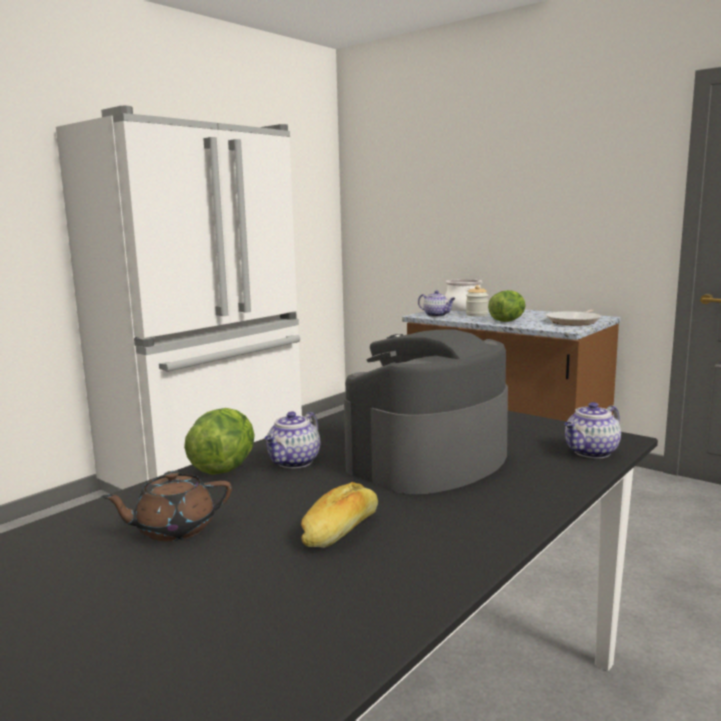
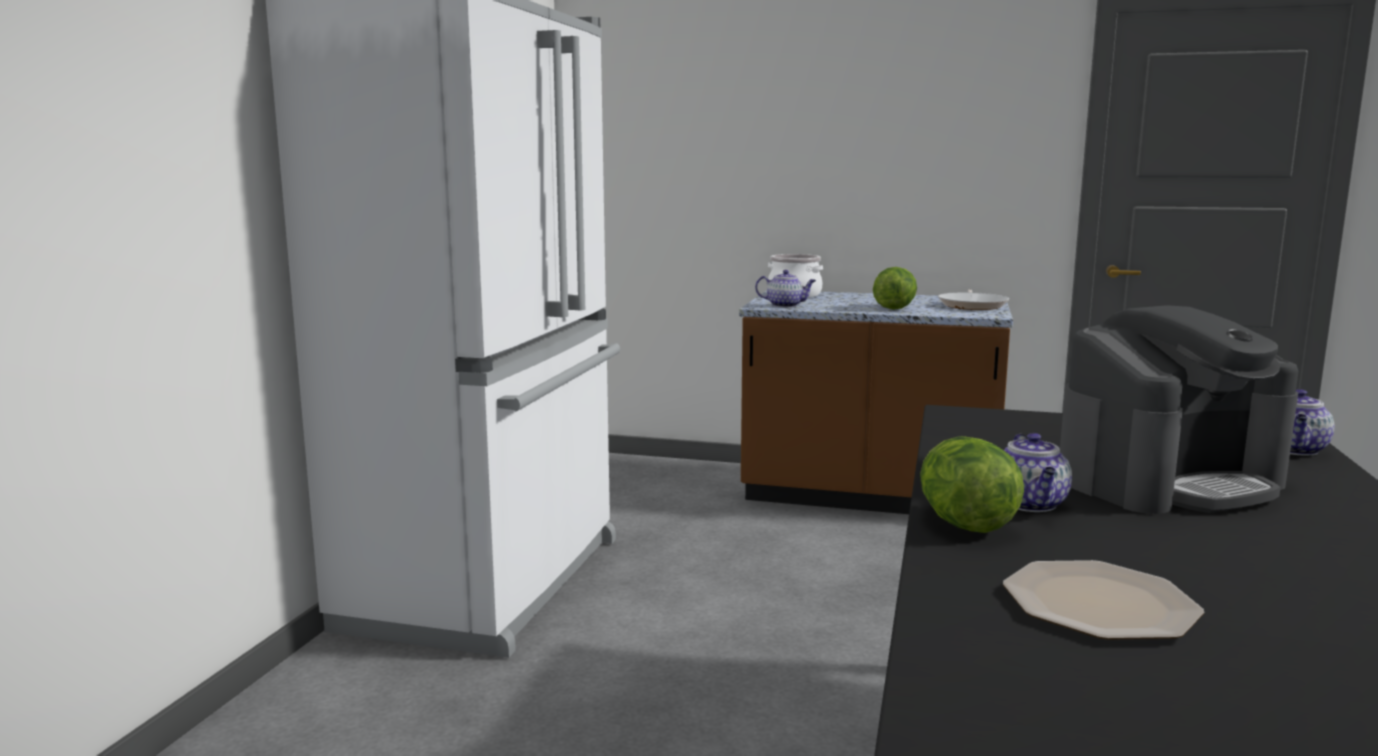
camera: 25 degrees left, 0 degrees up
(173, 529) = (1100, 604): brown teapot -> plate
(341, 531) = (1275, 569): bread -> none
(428, 461) = (1168, 481): coffee machine -> coffee machine turned 135 degrees counterclockwise
(476, 315) = (834, 302): jar -> none

